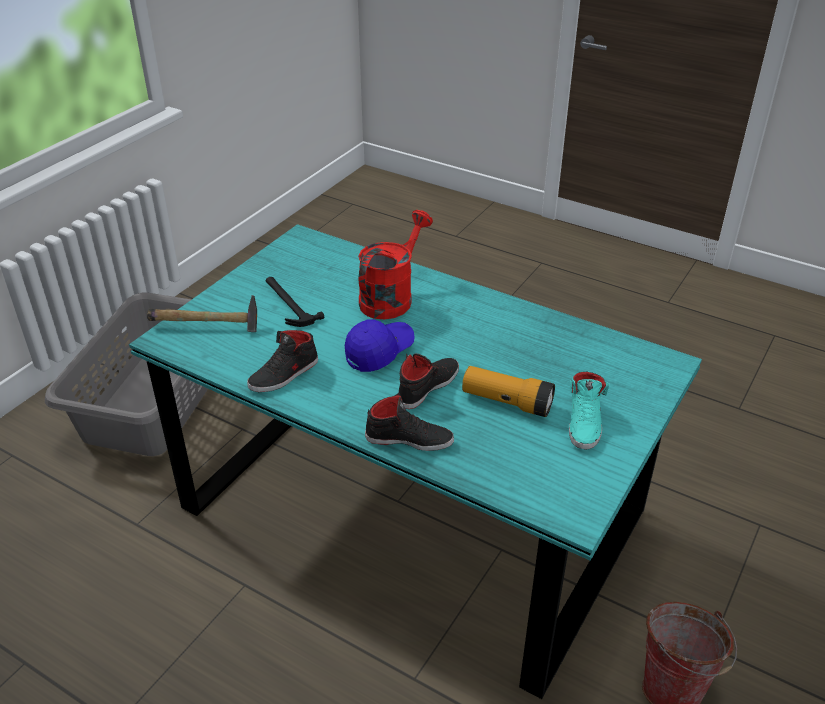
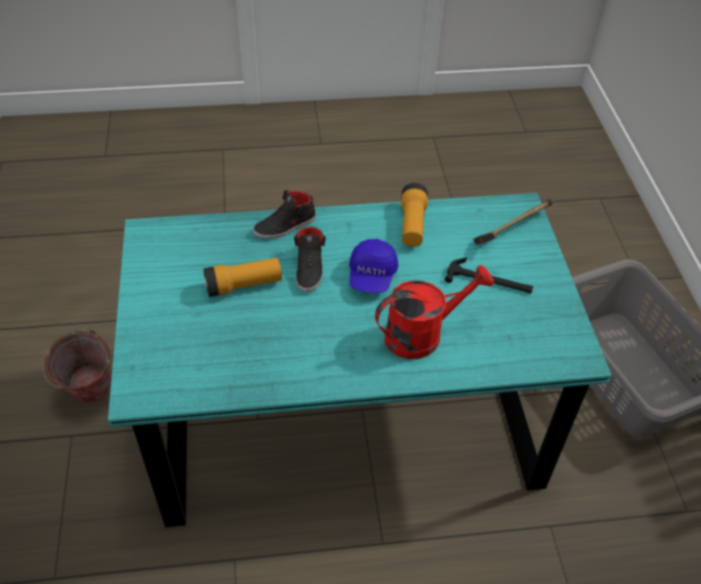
camera: 140 degrees right, 10 degrees up
(284, 375) = (412, 225): black shoe -> flashlight
(391, 297) = (422, 334): red watering can -> red watering can turned 105 degrees counterclockwise
(585, 422) = (176, 299): turquoise shoe -> none

